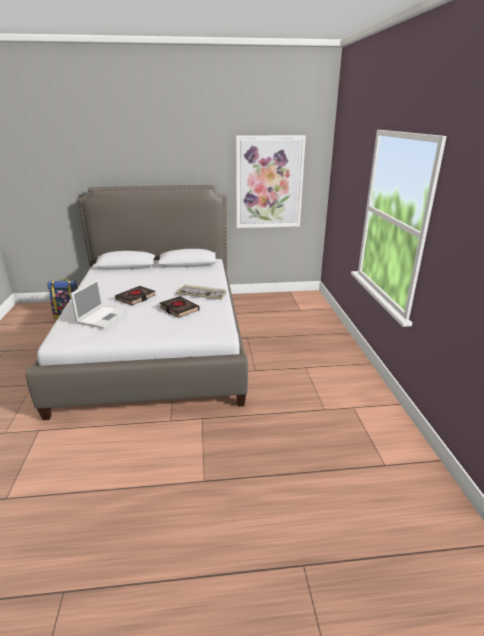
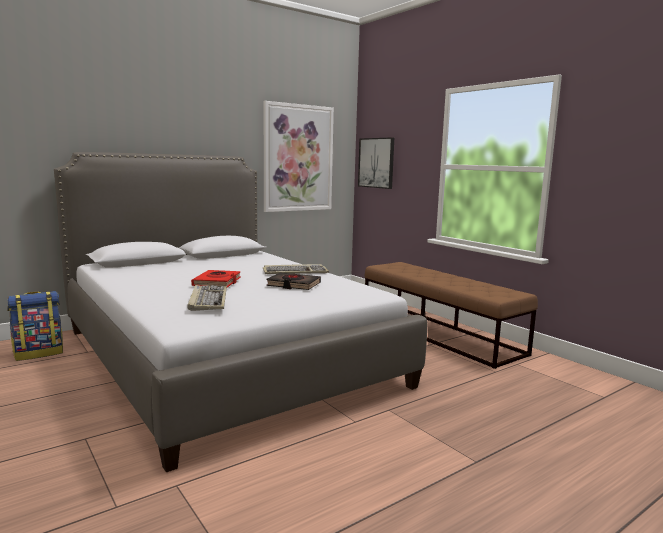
camera: 30 degrees left, 15 degrees down
(103, 317) = (208, 300): laptop -> keyboard
(136, 298) = (217, 282): black book -> red book
(327, 358) = (439, 334): none -> brown bench
(338, 189) = (376, 163): none -> picture

